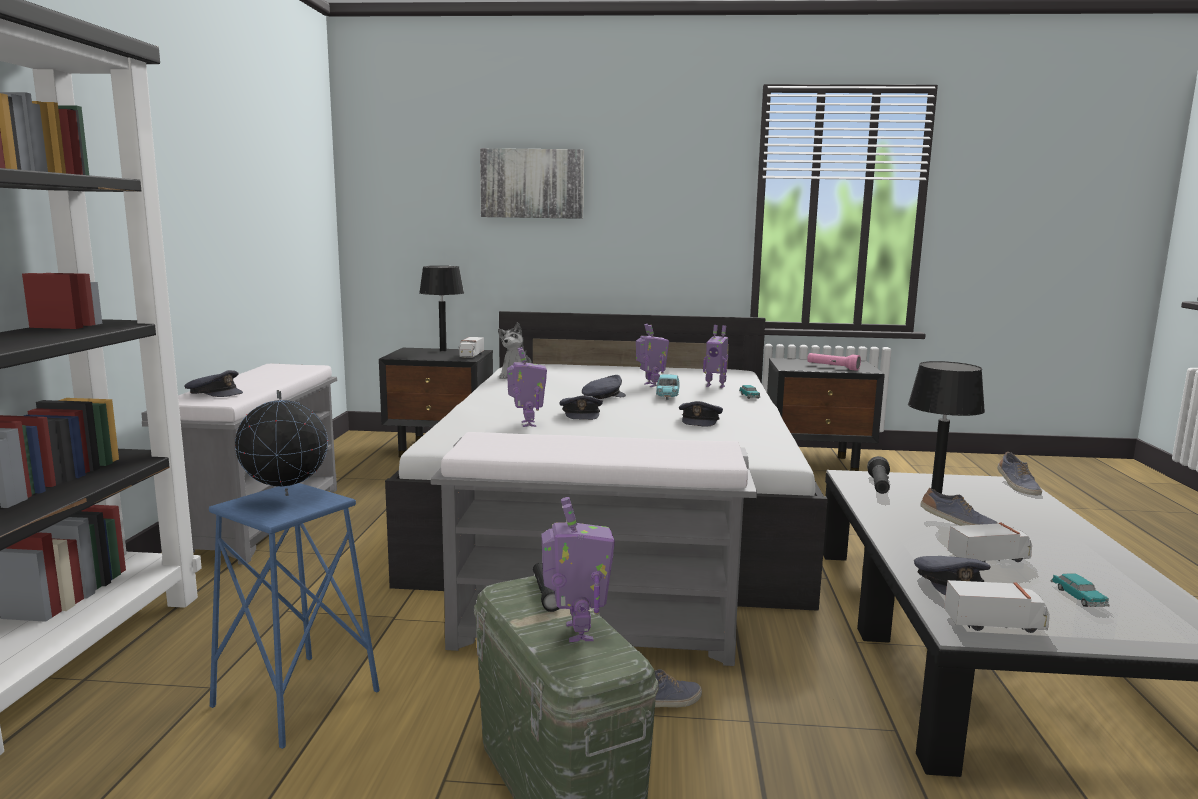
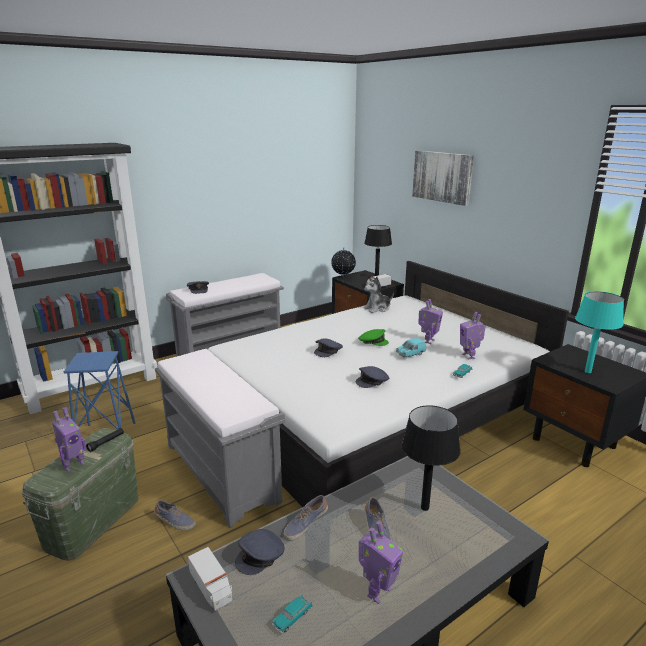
camera: 50 degrees right, 10 degrees up
(285, 496) = (98, 357): globe -> globe (343, 277)
(527, 424) = (288, 348): toy robot -> toy robot (377, 591)
(602, 396) = (373, 341): grey cap -> green cap
(832, 367) = (588, 371): pink flashlight -> turquoise table lamp
(879, 486) = (412, 479): black flashlight -> none
(989, 559) = (322, 561): toy truck -> none
(1017, 486) = (513, 539): shoe -> shoe (305, 524)

